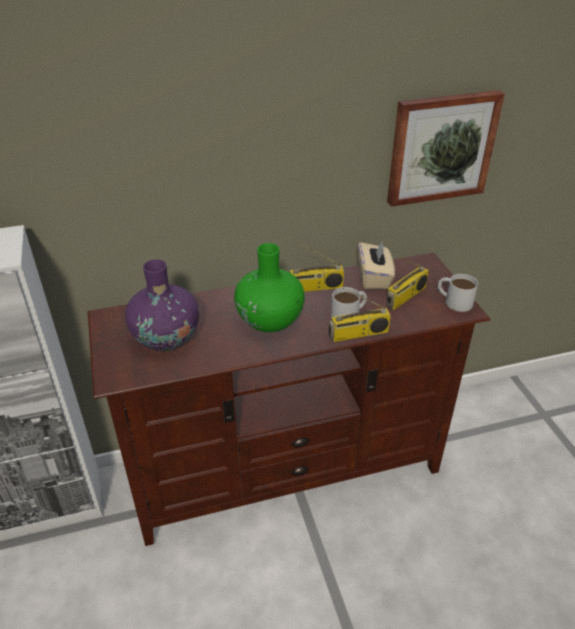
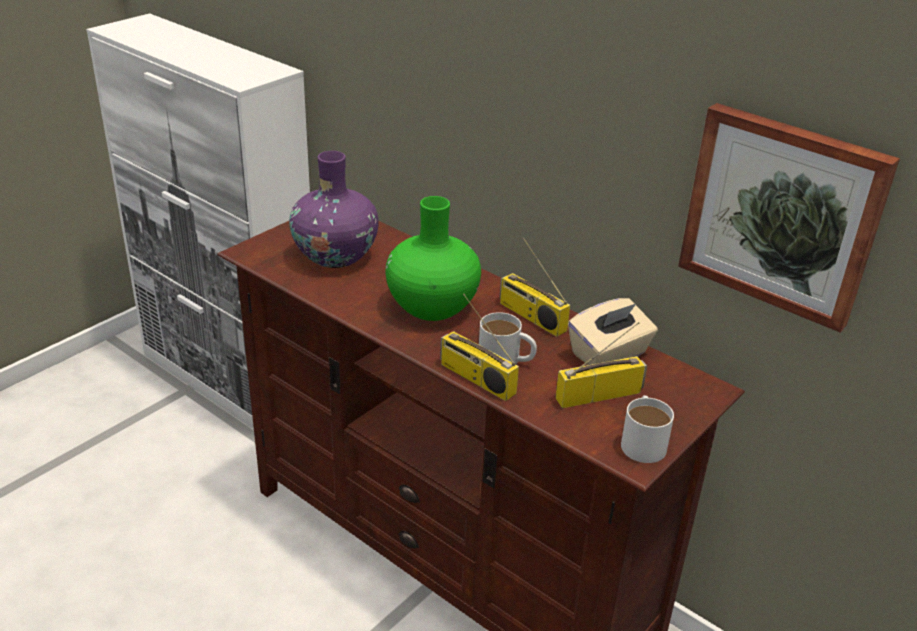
camera: 55 degrees right, 5 degrees down
(406, 297) = (599, 394): radio -> radio turned 150 degrees clockwise

